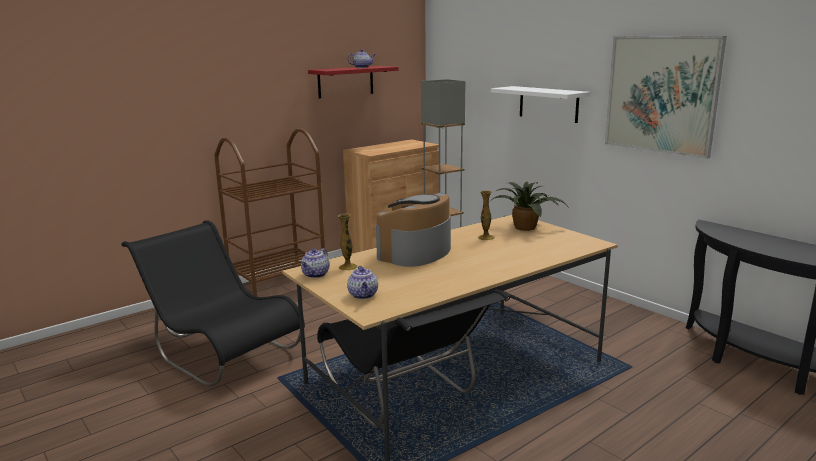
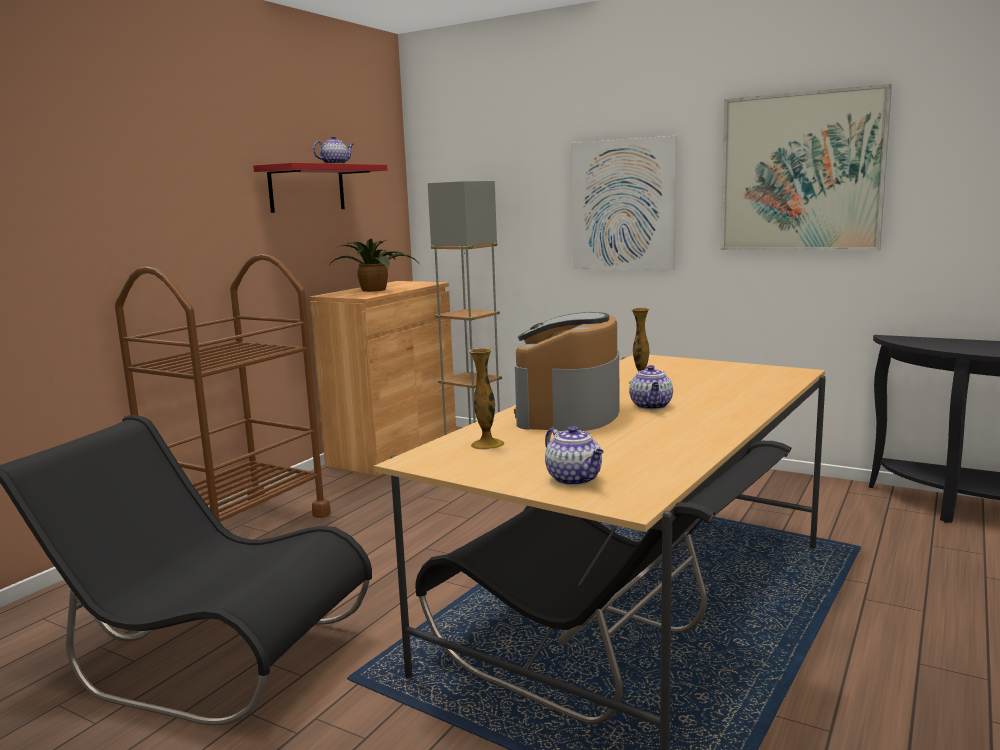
camera: 20 degrees left, 5 degrees down
(315, 275) = (446, 463): teapot -> teapot (651, 406)
(526, 227) = (676, 365): potted plant -> potted plant (375, 290)
(548, 104) = (622, 205): white shelf -> picture

